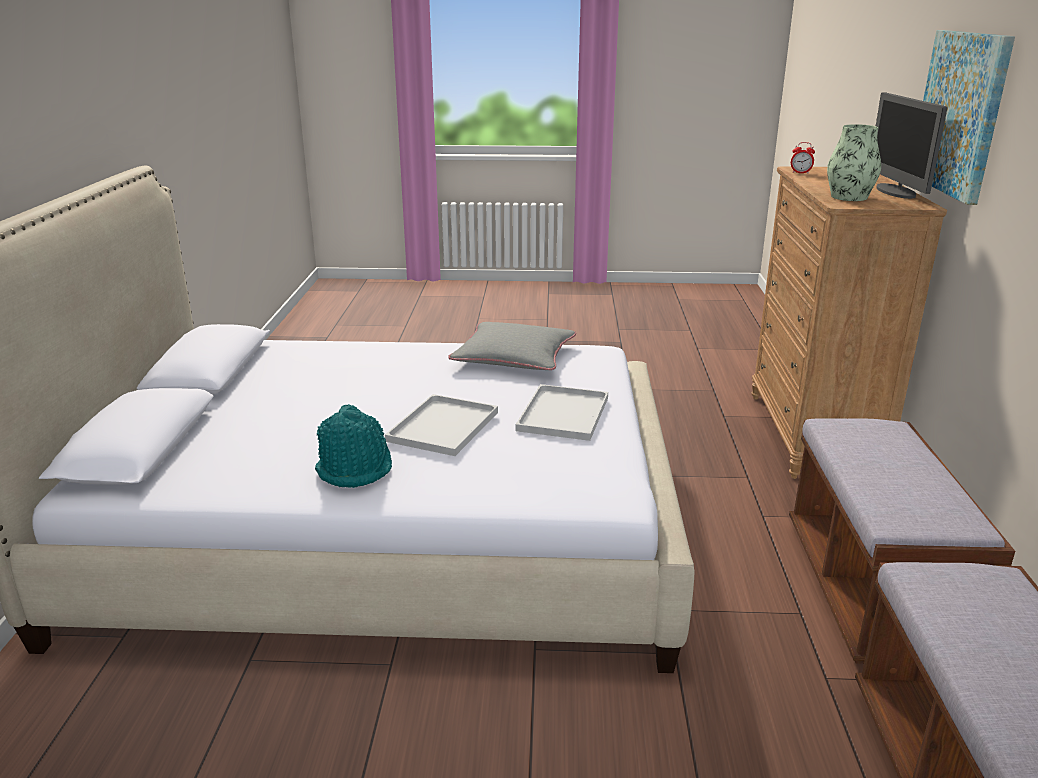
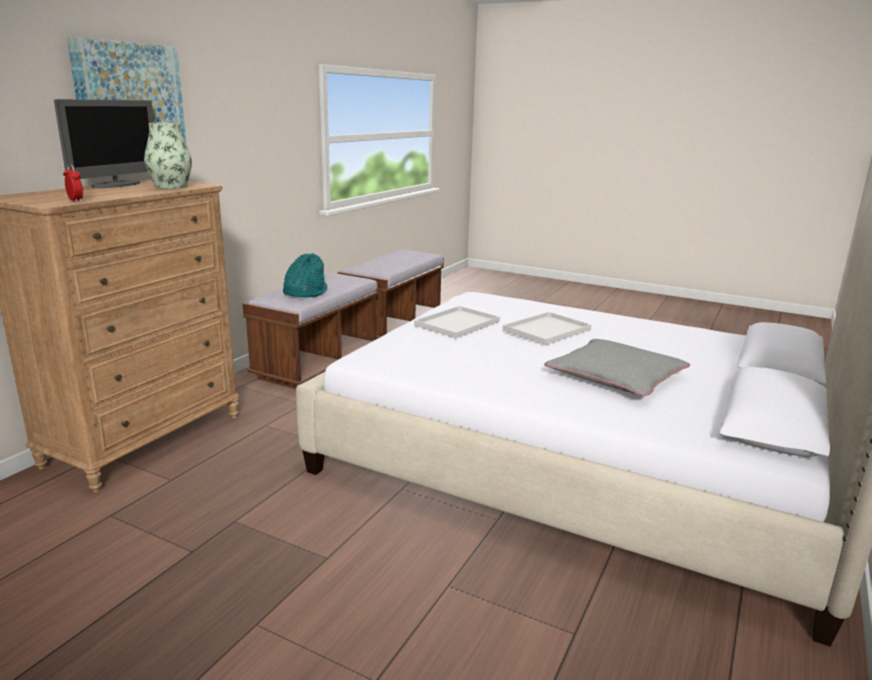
camera: 155 degrees left, 5 degrees down
(355, 468) = (612, 324): turquoise hat -> turquoise hat (305, 292)
(514, 357) = (443, 369): grey pillow -> grey pillow (616, 377)

